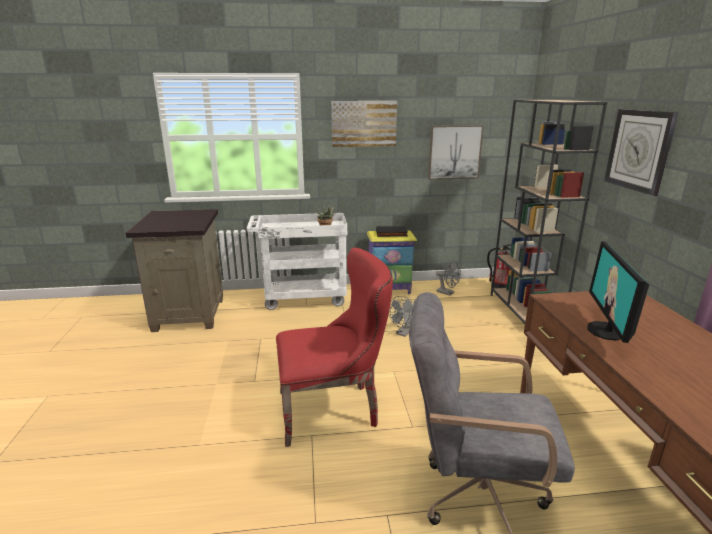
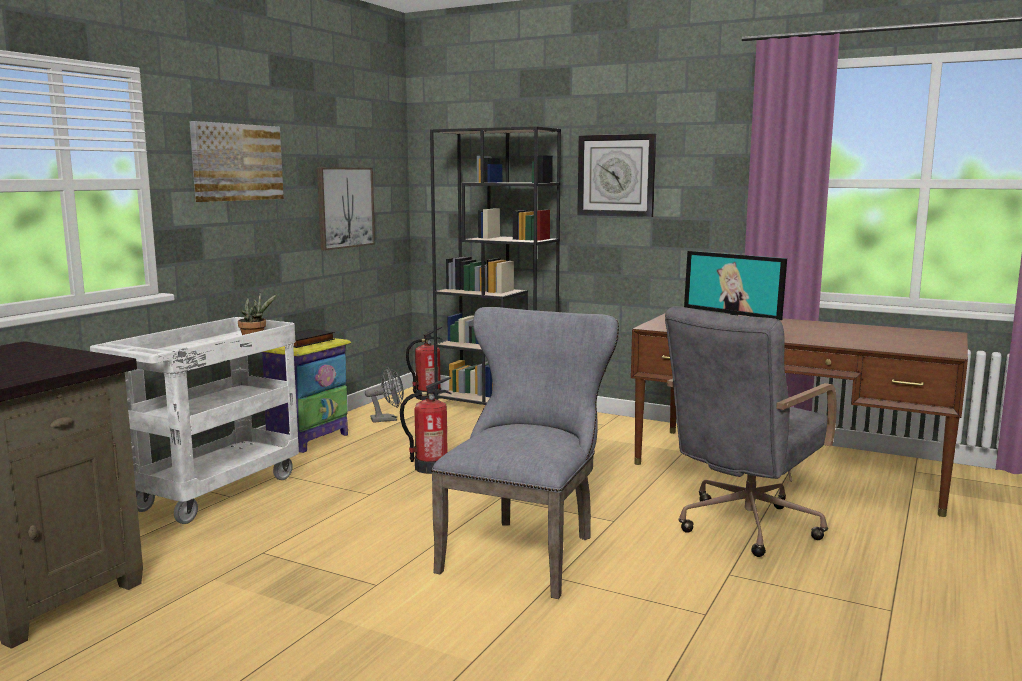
camera: 55 degrees left, 10 degrees down
(334, 409) = (525, 550): red chair -> grey chair
(403, 333) = (430, 467): grey fan -> fire extinguisher

